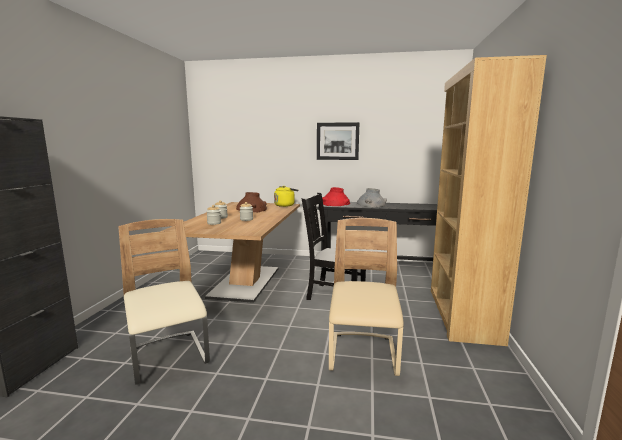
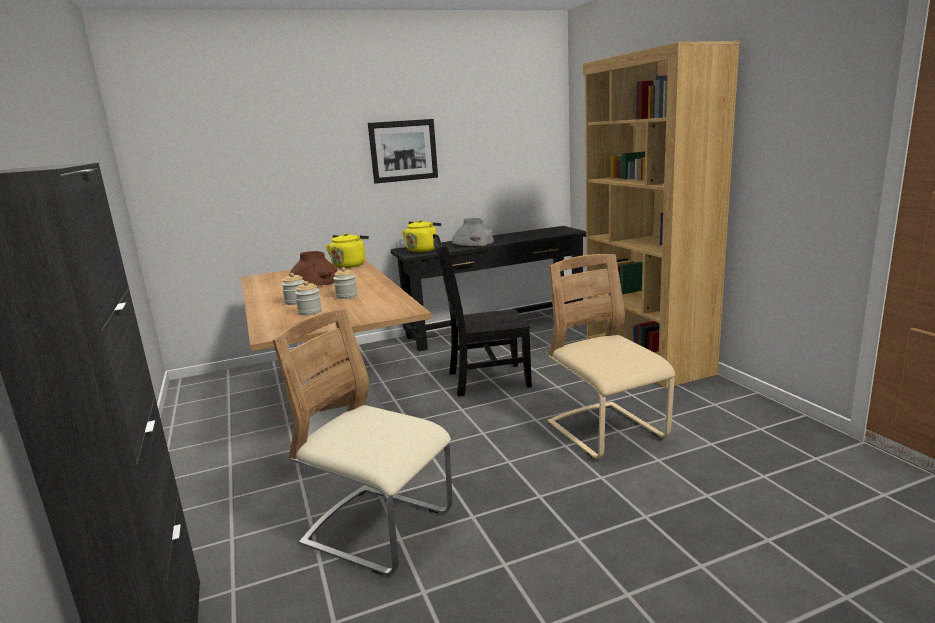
camera: 30 degrees left, 5 degrees up
(336, 204) = (423, 250): red vase -> yellow kettle

